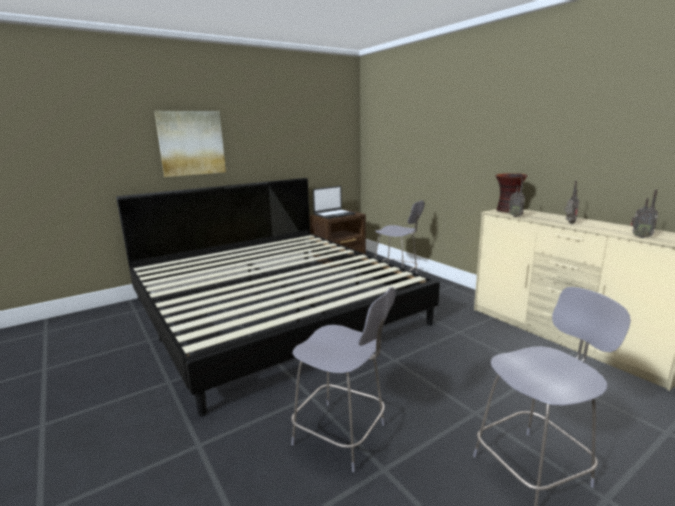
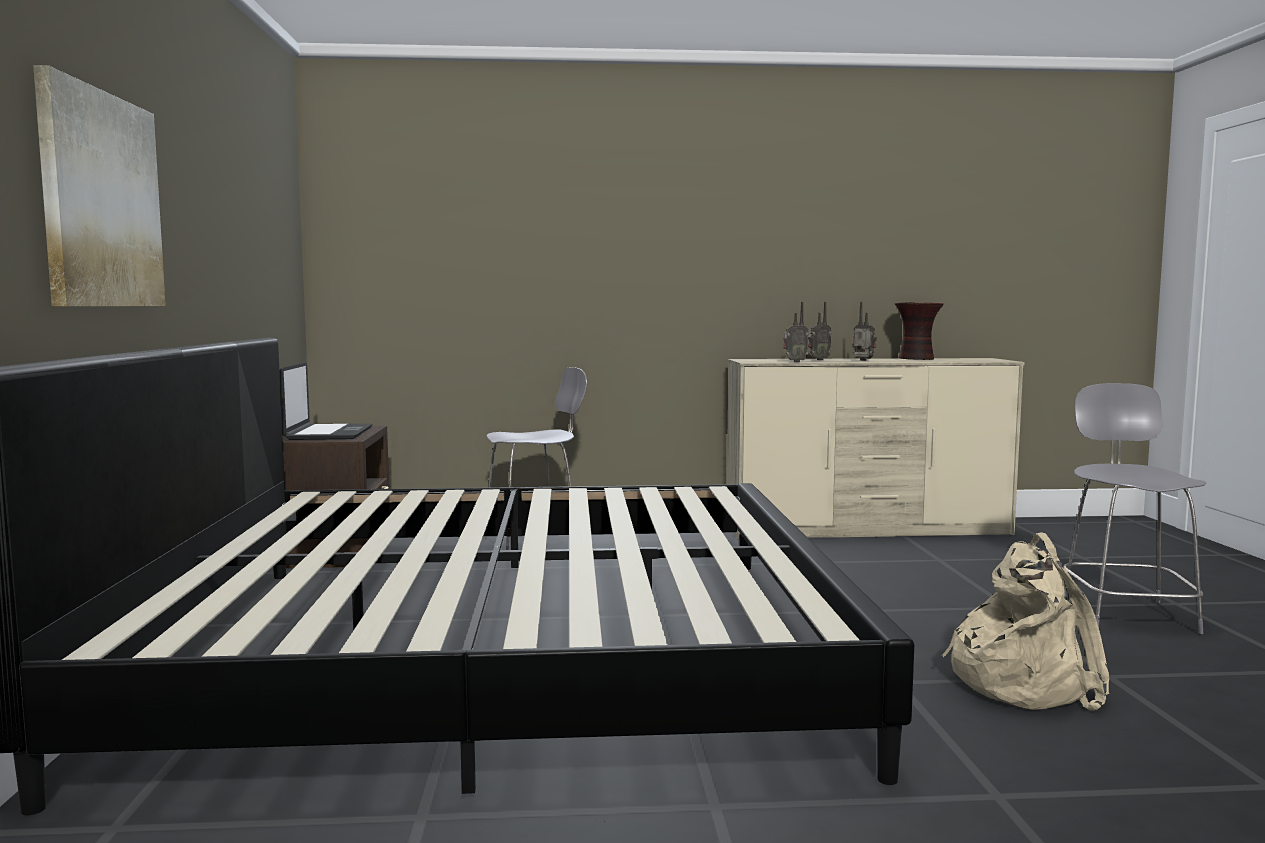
camera: 60 degrees left, 10 degrees down
(342, 436) = (1023, 682): grey chair -> beige backpack
(507, 211) = (756, 360): vase -> vase (917, 359)
(640, 237) = (954, 361): radio -> radio (817, 360)

